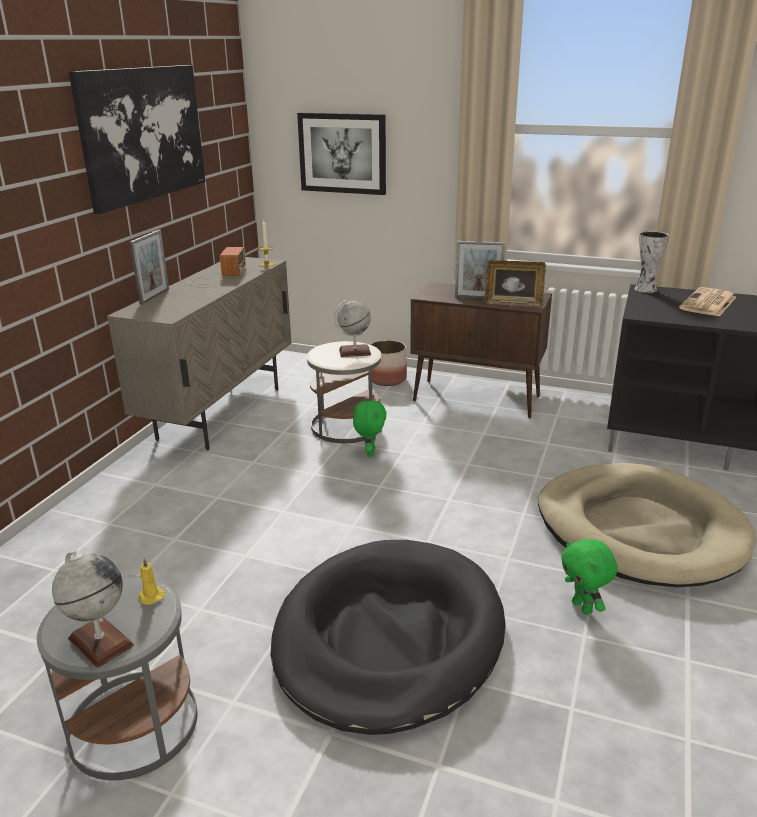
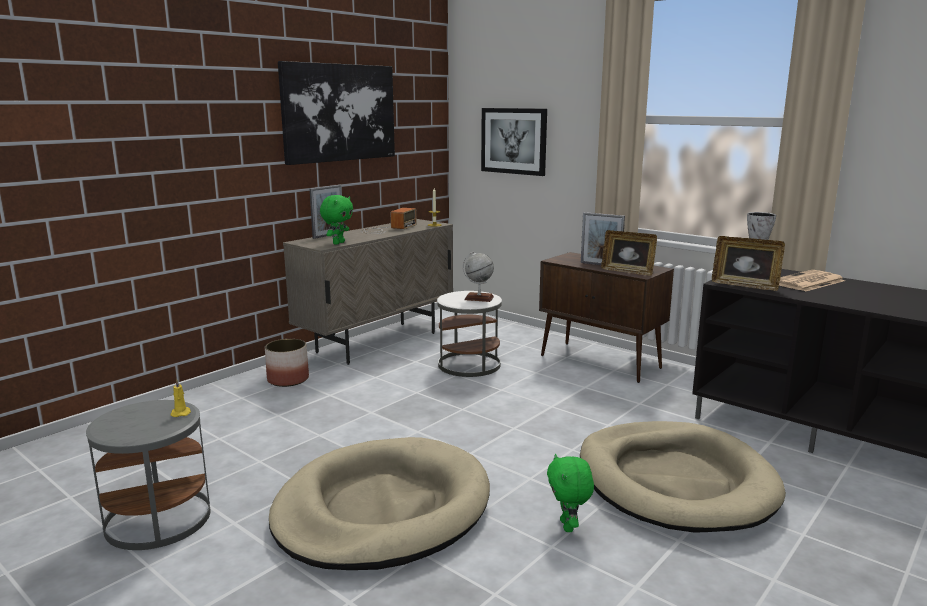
camera: 20 degrees right, 10 degrees down
(100, 642) = (125, 430): globe -> none
(369, 452) = (473, 385): green plush toy -> green plush toy (338, 243)
(387, 379) = (531, 338): planter -> planter (287, 380)
(388, 638) = (382, 510): black dog bed -> beige dog bed
(661, 315) = (745, 285): none -> picture frame

